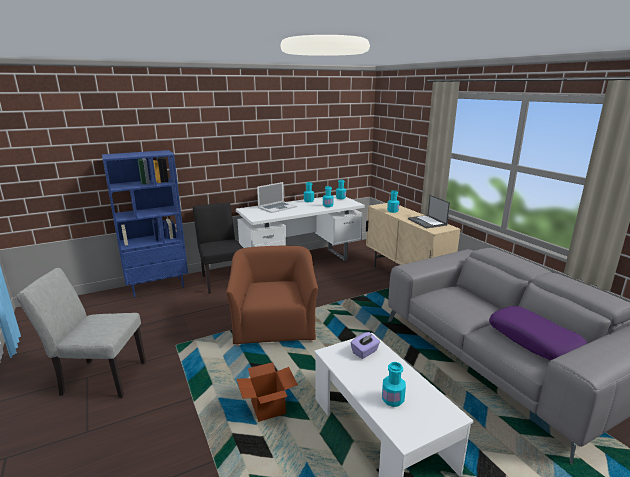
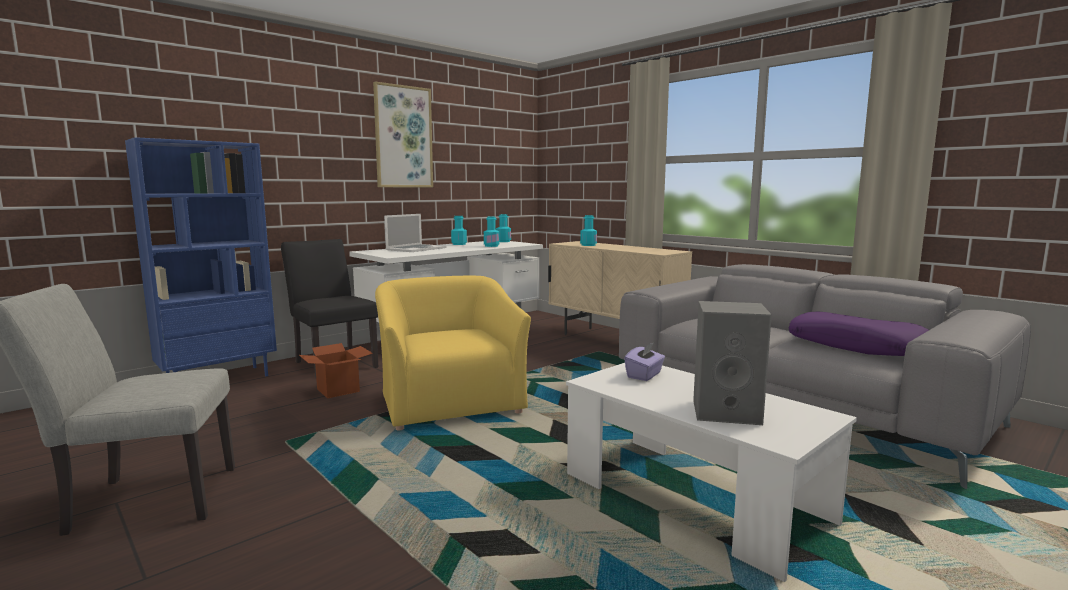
camera: 15 degrees left, 10 degrees down
(268, 408) = (494, 495): cardboard box -> cardboard box (338, 390)
(272, 131) = (403, 137): none -> picture
(274, 326) = (450, 403): brown armchair -> yellow armchair
(392, 399) = (728, 411): turquoise bottle -> grey speaker
(427, 222) = (644, 249): laptop -> none

